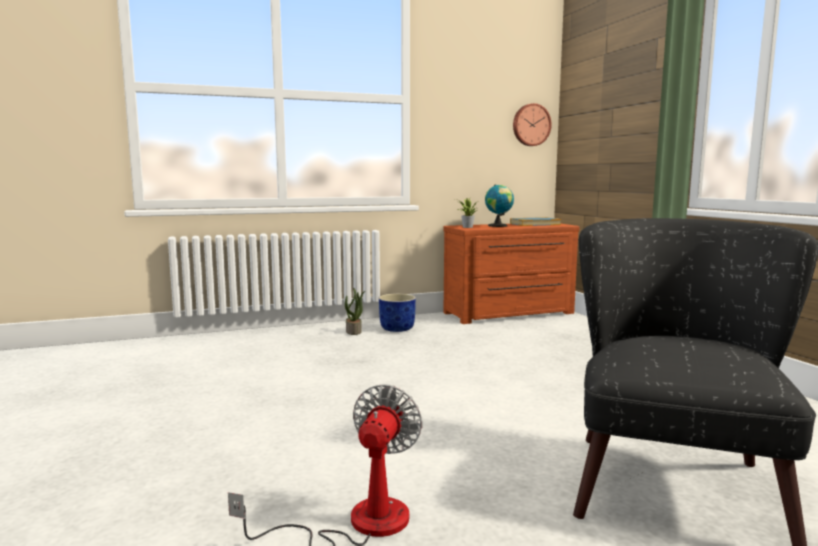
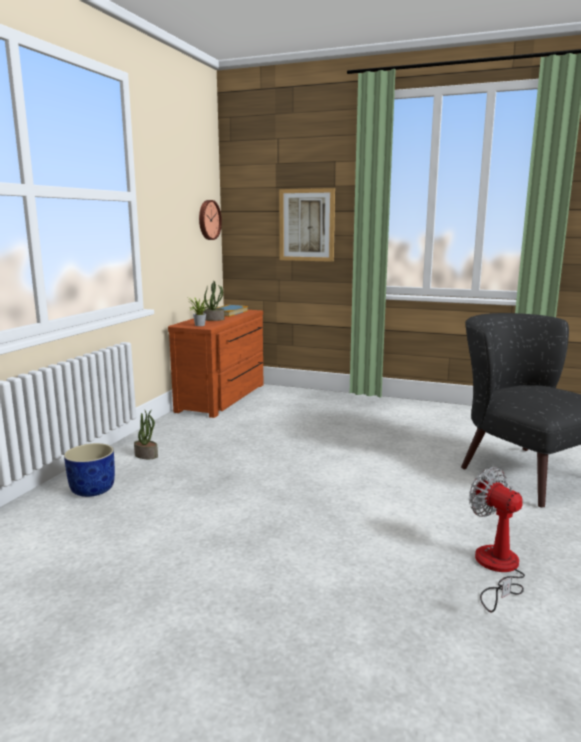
camera: 50 degrees left, 5 degrees up
(396, 328) = (175, 439): blue planter -> blue planter (92, 490)
(499, 226) = (214, 319): globe -> potted plant
(624, 122) = (306, 225): none -> picture

